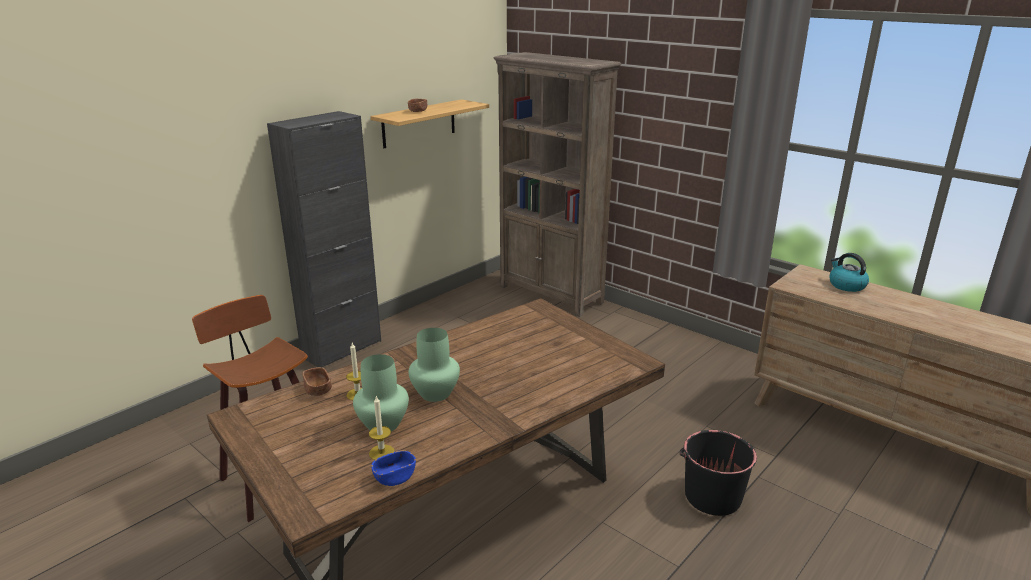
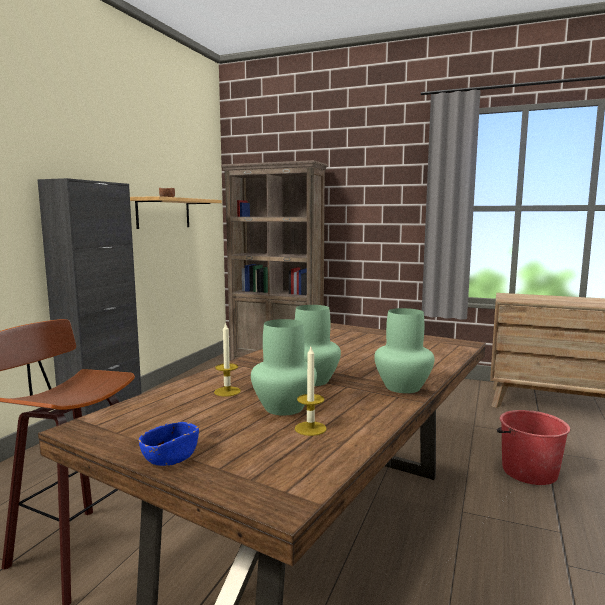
camera: 20 degrees left, 15 degrees down
(318, 390) = (175, 394): brown bowl -> none
(394, 478) = (353, 445): blue bowl -> blue bowl (170, 458)
(501, 419) = (402, 387): none -> green vase
(712, 496) = (528, 471): black bucket -> red bucket
(846, 285) = (542, 297): kettle -> none

